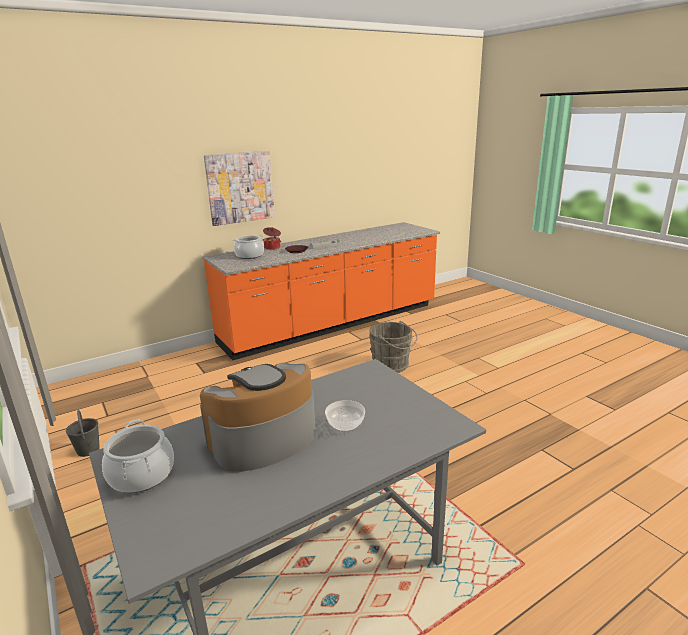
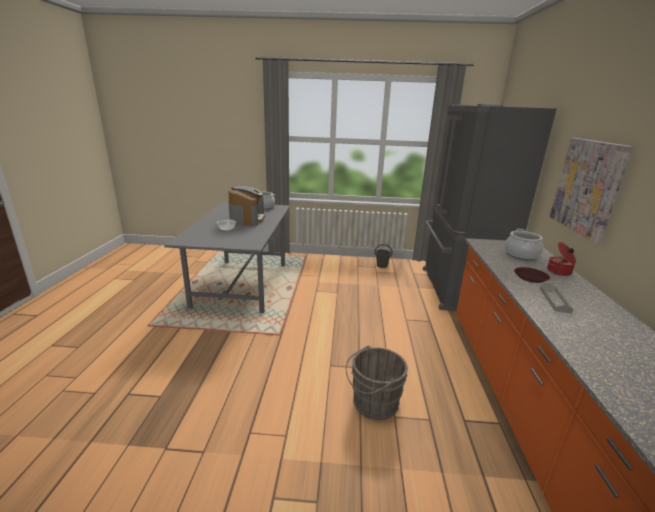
camera: 125 degrees right, 0 degrees up
(145, 378) = (456, 289): none -> grey fridge

